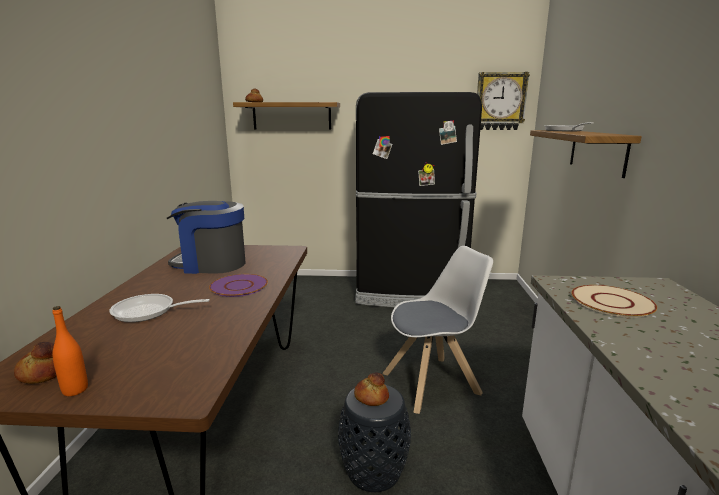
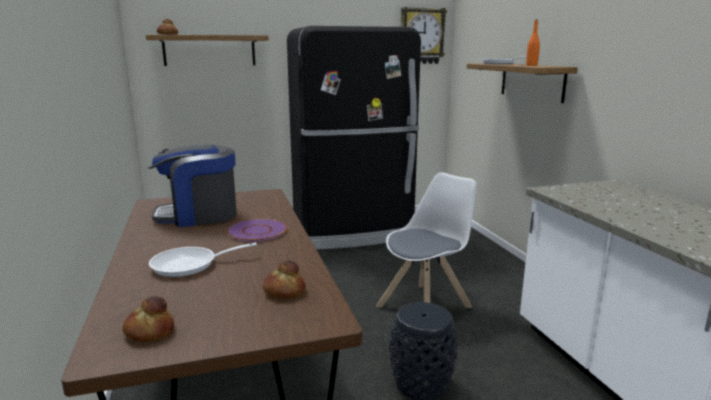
camera: 20 degrees left, 0 degrees up
(75, 390) = (208, 337): orange bottle -> orange bottle (531, 65)
(371, 397) = (420, 313): bread -> bread (284, 291)
(611, 302) = (600, 199): beige plate -> none

